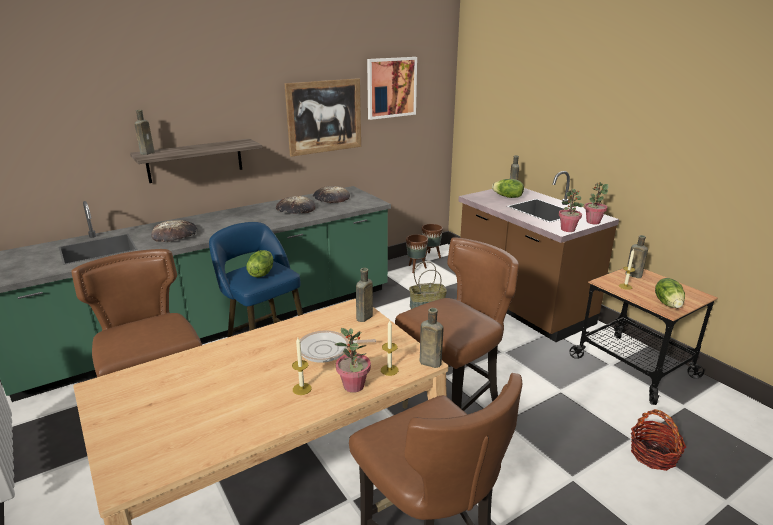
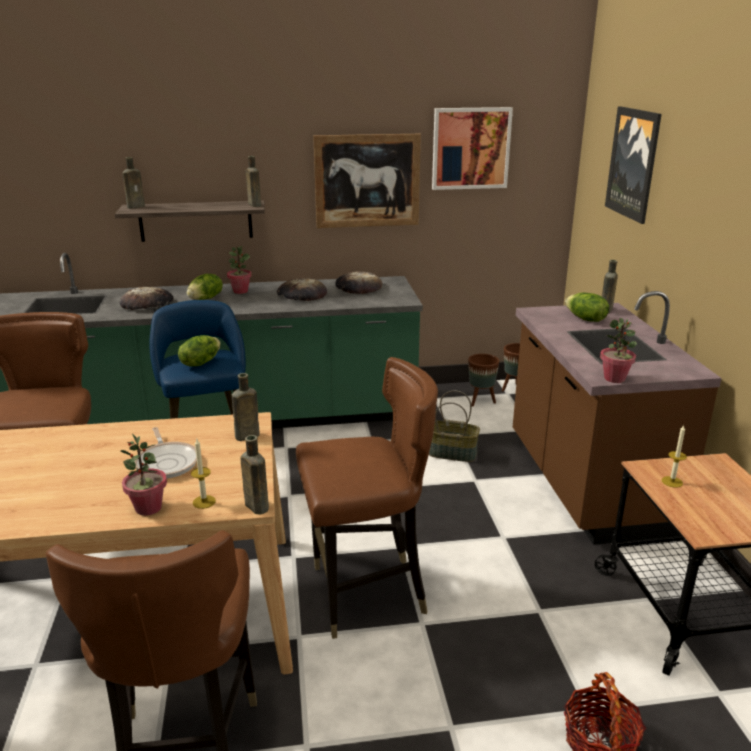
camera: 25 degrees right, 0 degrees up
(302, 389) = (97, 496): candle -> none
(327, 350) = (167, 462): frying pan -> frying pan turned 135 degrees counterclockwise
(513, 90) = (633, 163): none -> picture
(593, 222) = (670, 375): potted plant -> potted plant (240, 291)
(632, 275) = (704, 468): brown bottle -> brown bottle (254, 205)
(668, 303) = (715, 522): lettuce -> lettuce (206, 298)

